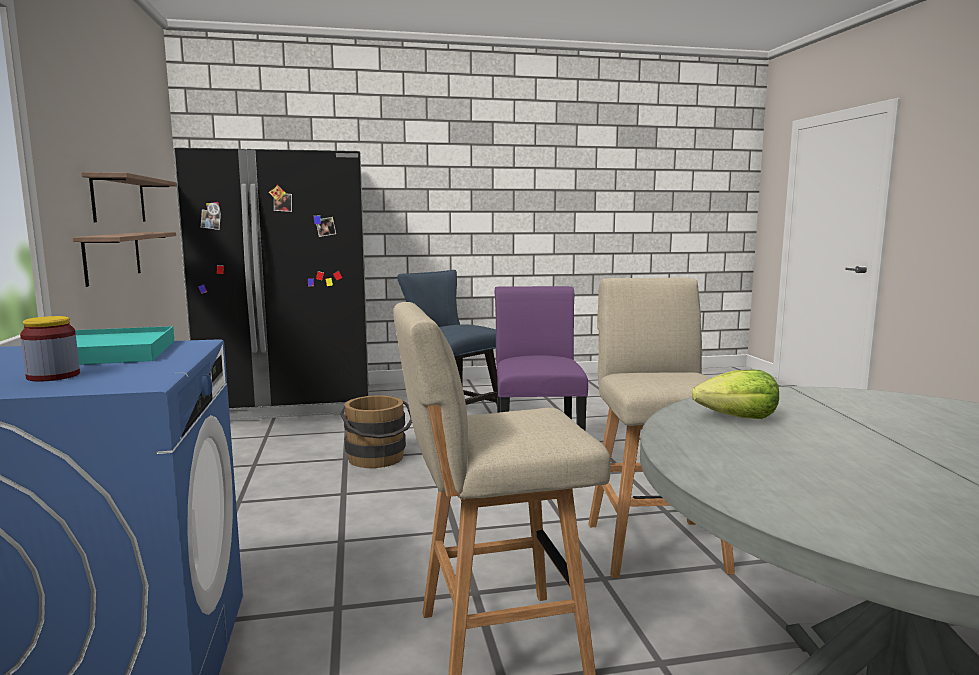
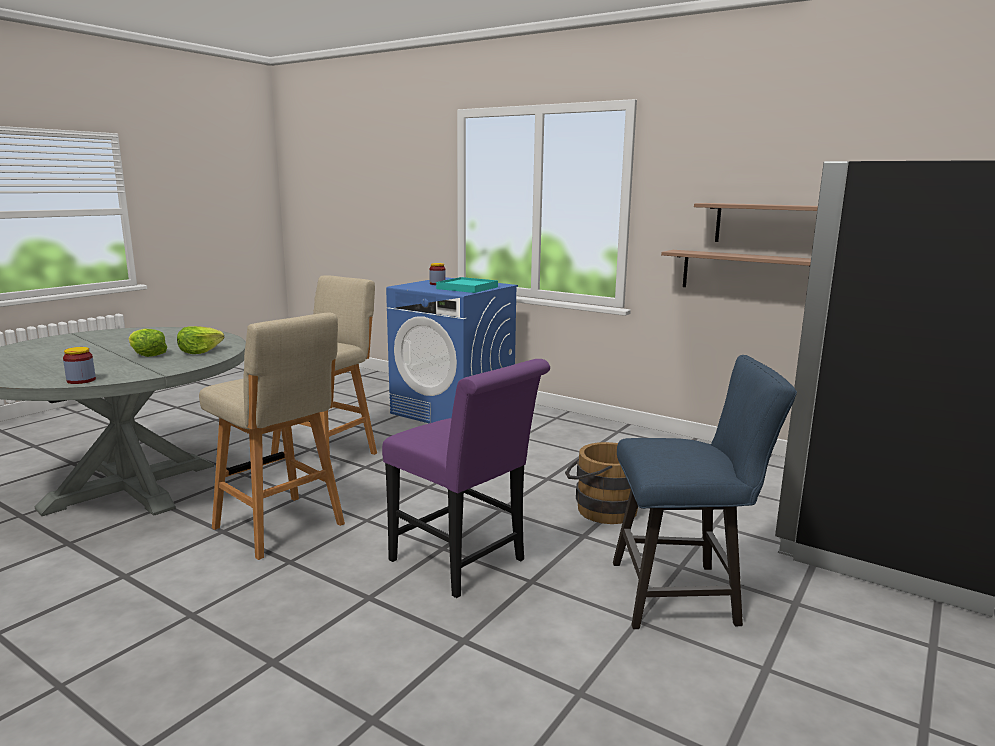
camera: 135 degrees right, 5 degrees up
(837, 430) = (147, 355): none -> lettuce
(910, 400) = (81, 380): none -> jar

